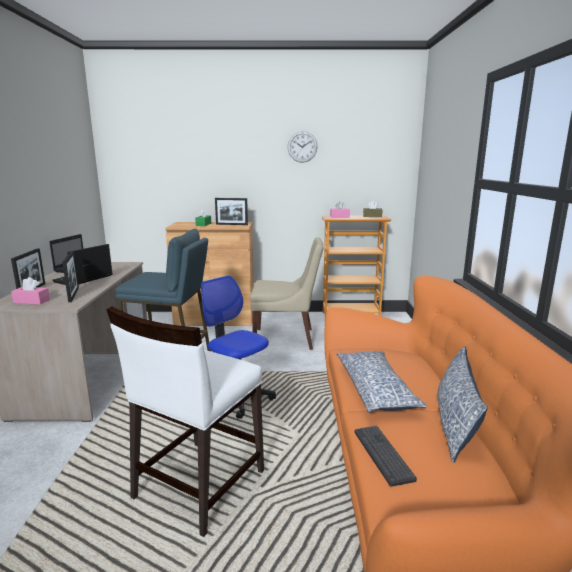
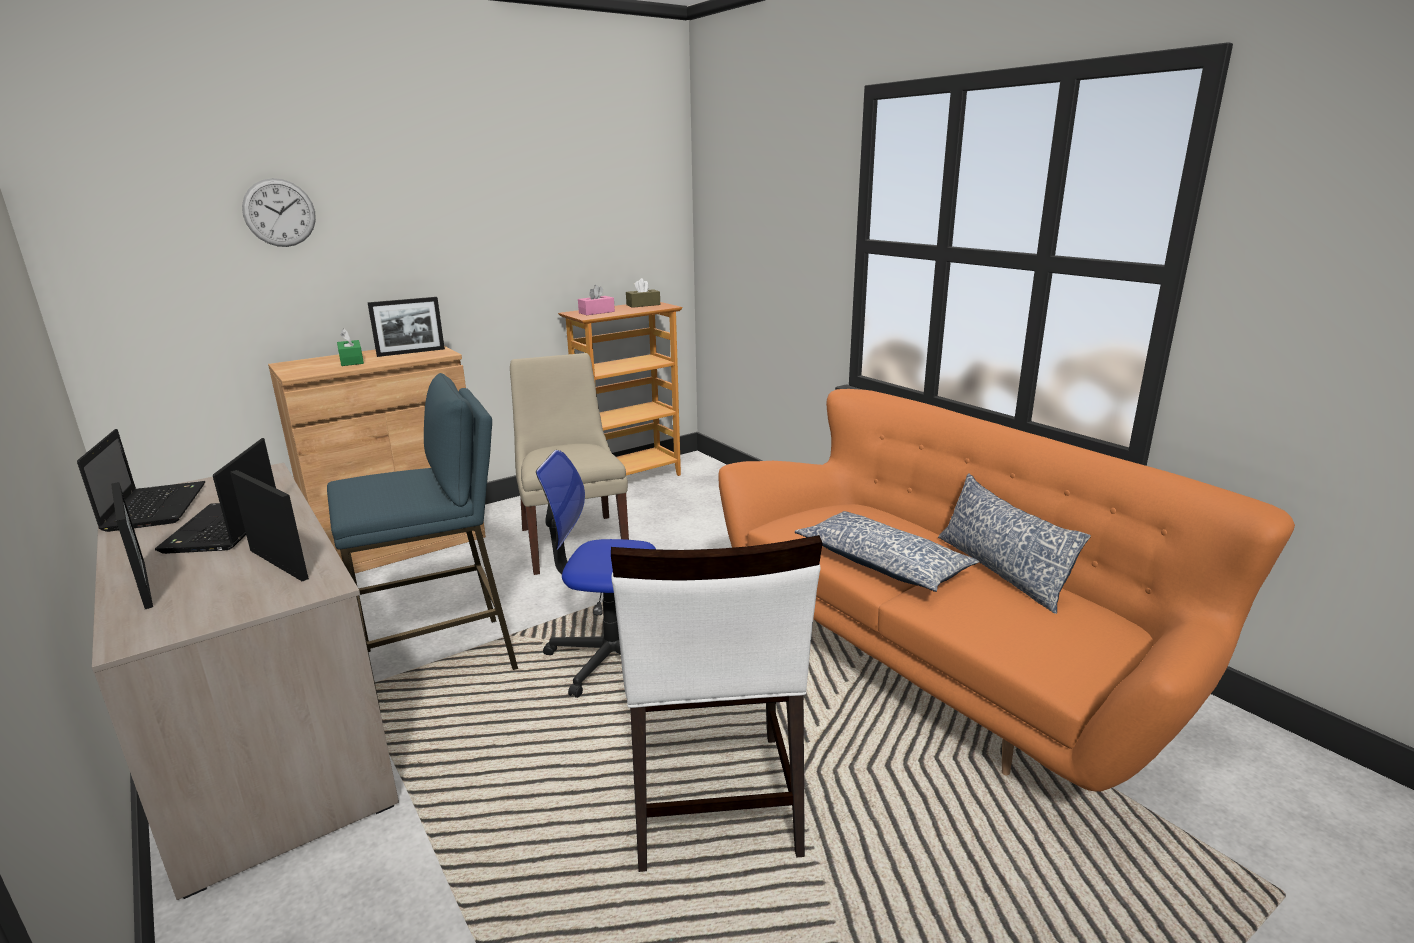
camera: 35 degrees left, 5 degrees up
(32, 301) = (204, 605): pink tissue box -> none
(286, 339) = (573, 541): beige chair -> beige chair turned 75 degrees counterclockwise
(302, 147) = (511, 189): wall clock -> wall clock (279, 213)
(383, 454) = (993, 634): keyboard -> none

